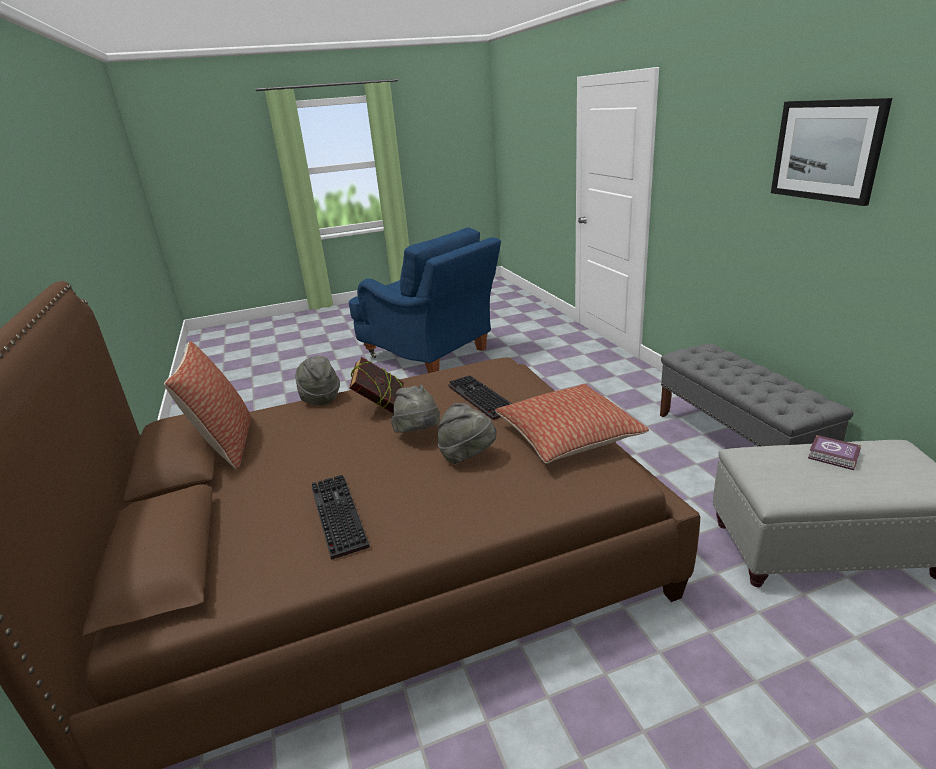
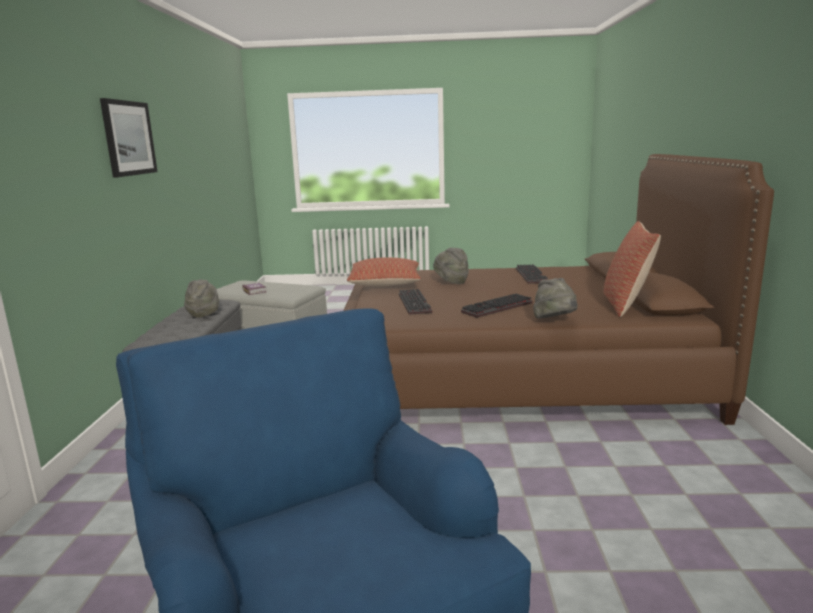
camera: 160 degrees left, 10 degrees down
(381, 408) = (497, 308): book -> keyboard
(418, 435) = (475, 293): grey hat -> grey hat (204, 313)

